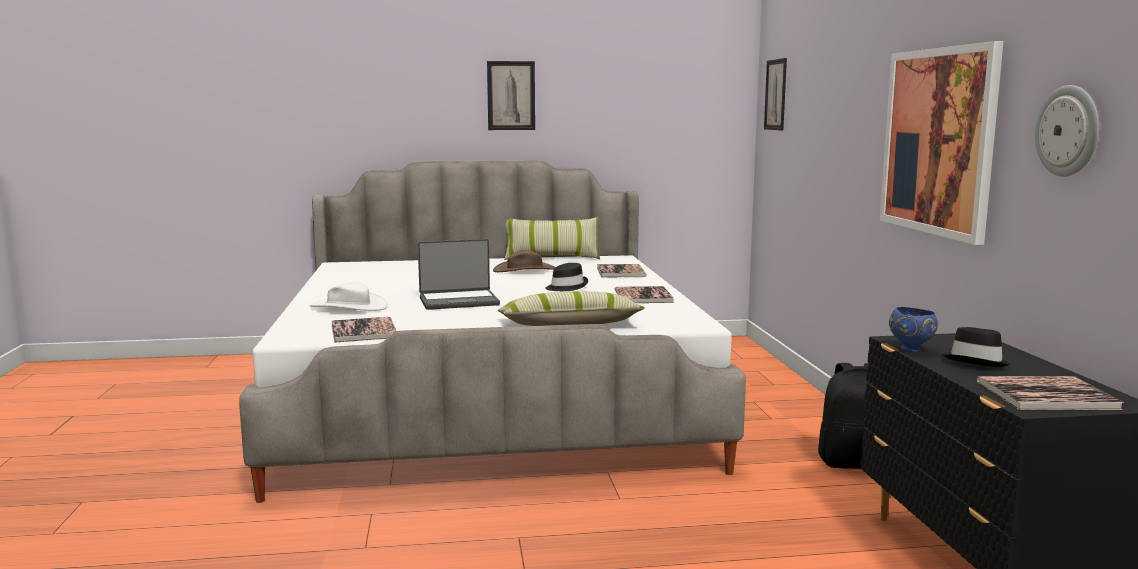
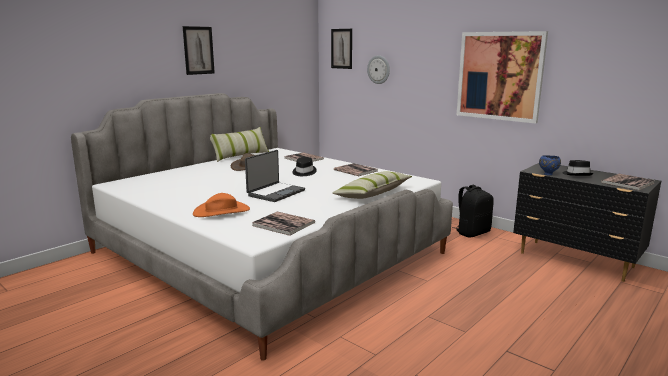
camera: 40 degrees left, 5 degrees up
(349, 307) = (221, 211): white hat -> orange hat
(1068, 131) = (594, 72): wall clock -> wall clock (379, 69)

